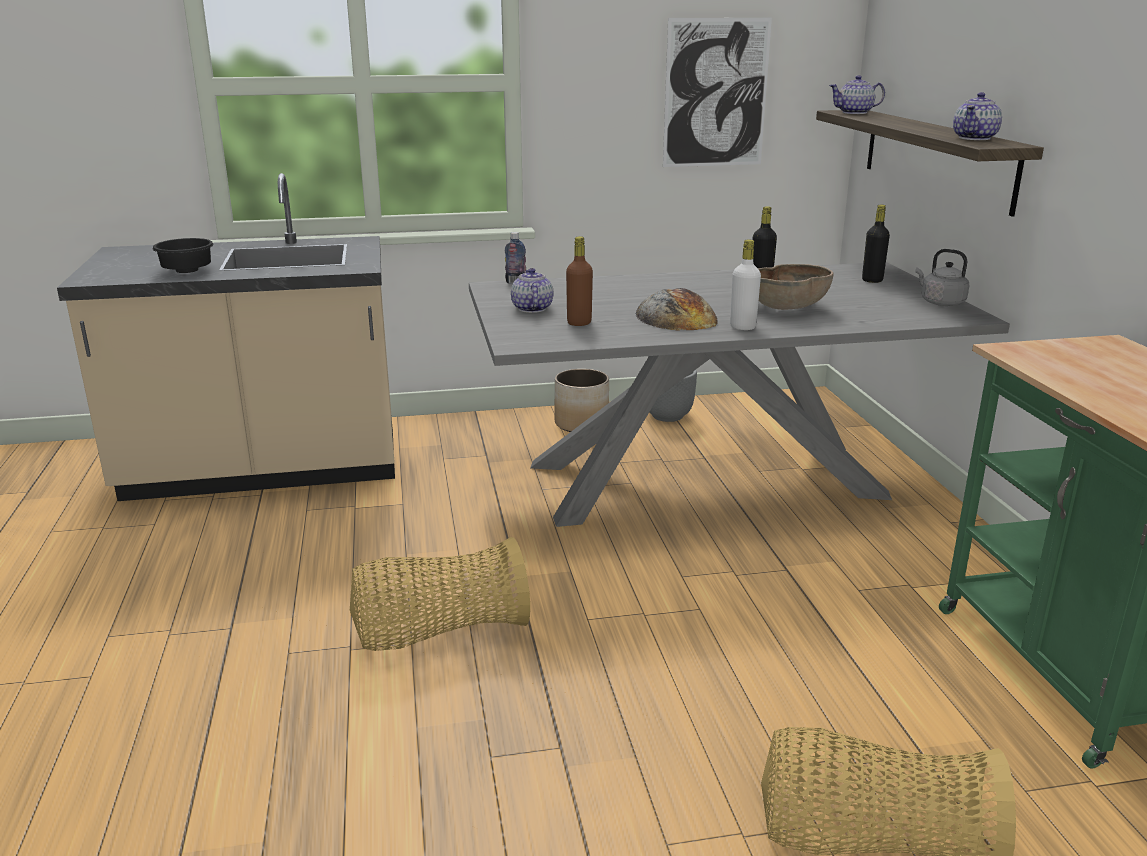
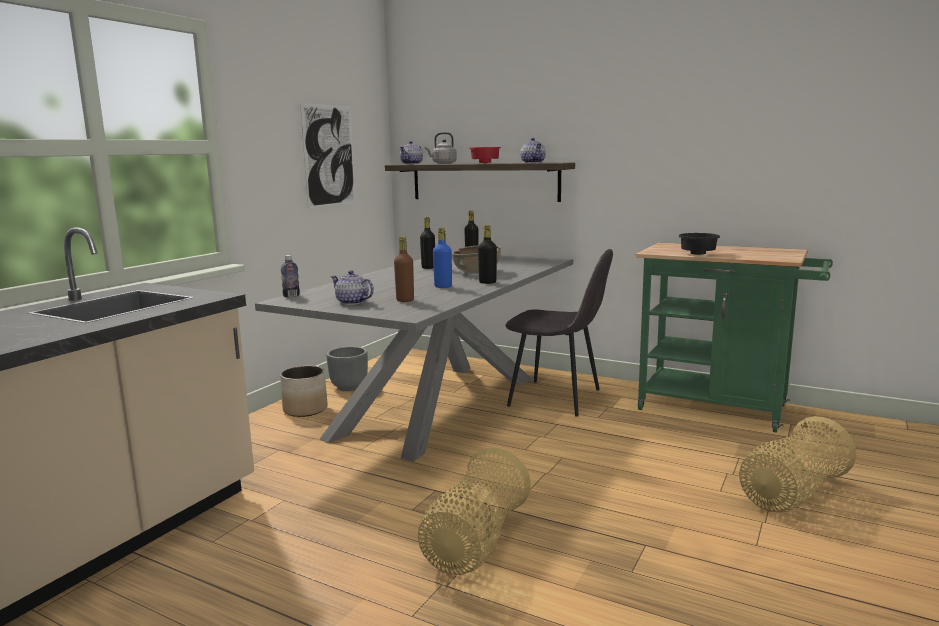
camera: 50 degrees left, 10 degrees down
(189, 271) = (53, 329): black bowl -> black bowl (697, 254)
(676, 317) = (443, 286): bread -> blue bottle
(742, 327) = (487, 282): white bottle -> black bottle
(865, 539) = (557, 398): none -> grey chair
(916, 128) = (484, 163): none -> red bowl
(940, 302) = (526, 258): grey kettle -> grey kettle (443, 163)

